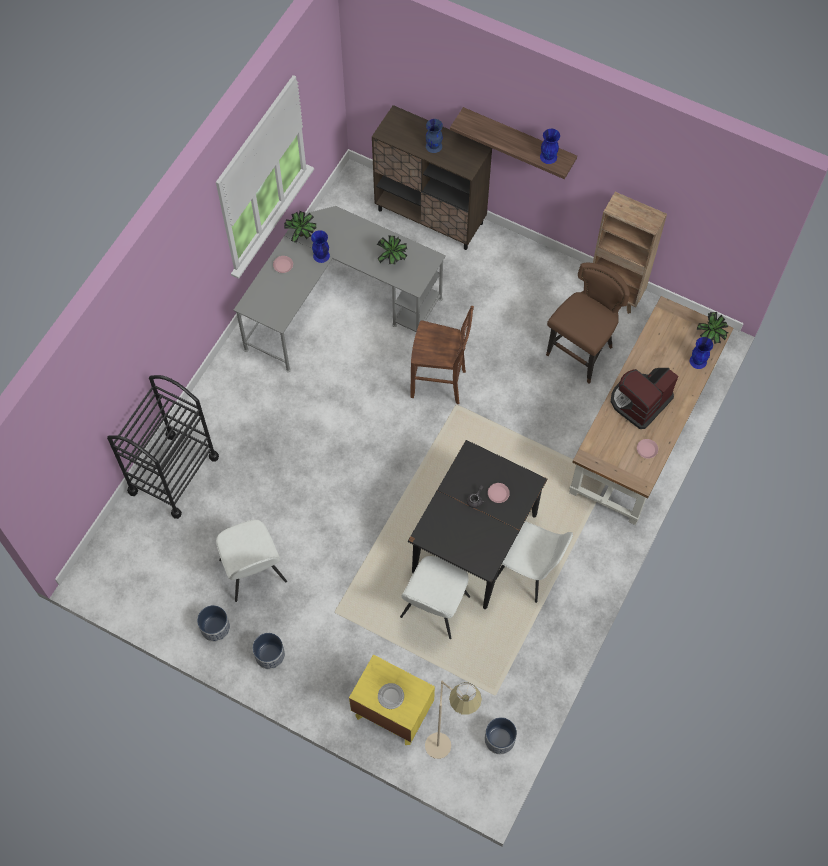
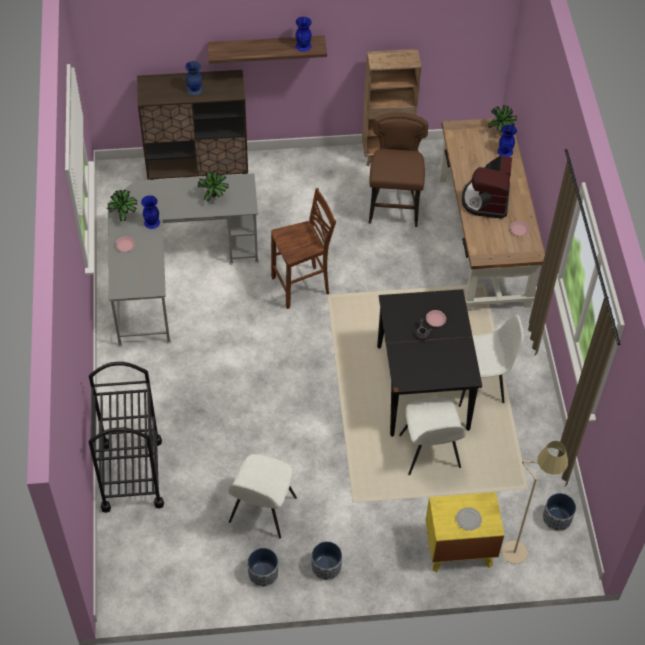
camera: 35 degrees left, 10 degrees down
(253, 572) = (262, 511): white chair -> white chair turned 75 degrees clockwise

